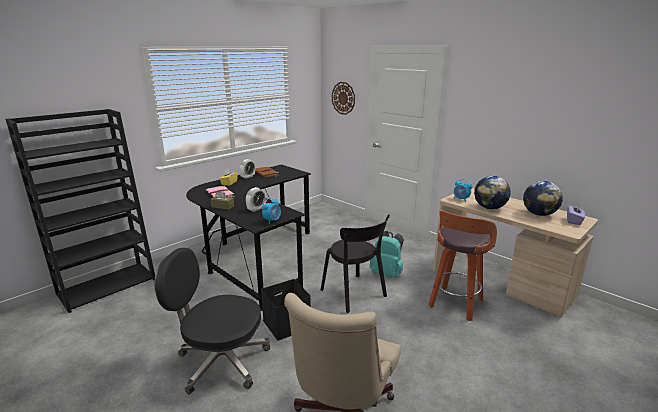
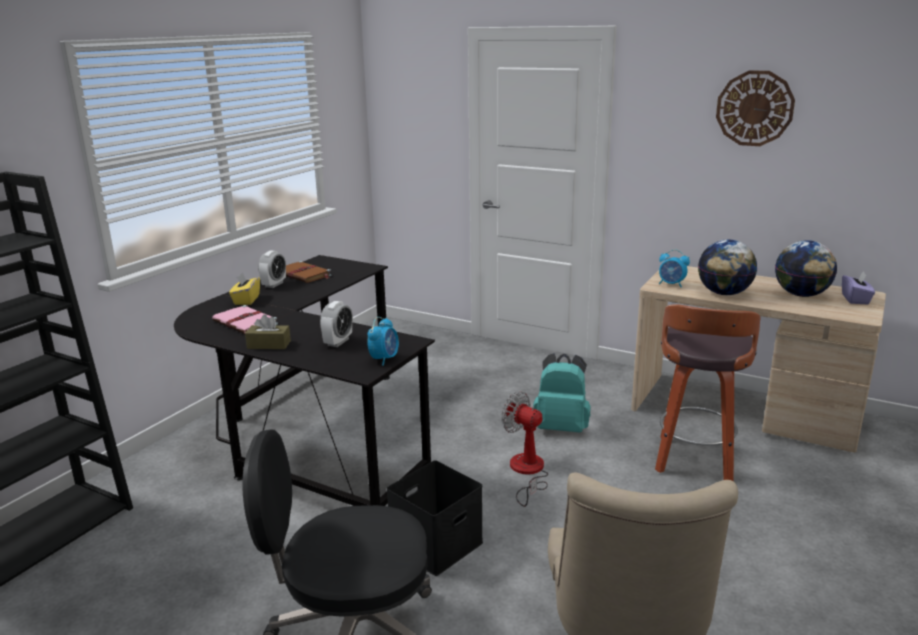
camera: 15 degrees left, 0 degrees up
(343, 98) = (416, 124): wall clock -> wall clock (754, 108)
(355, 294) = (527, 472): black chair -> fan

